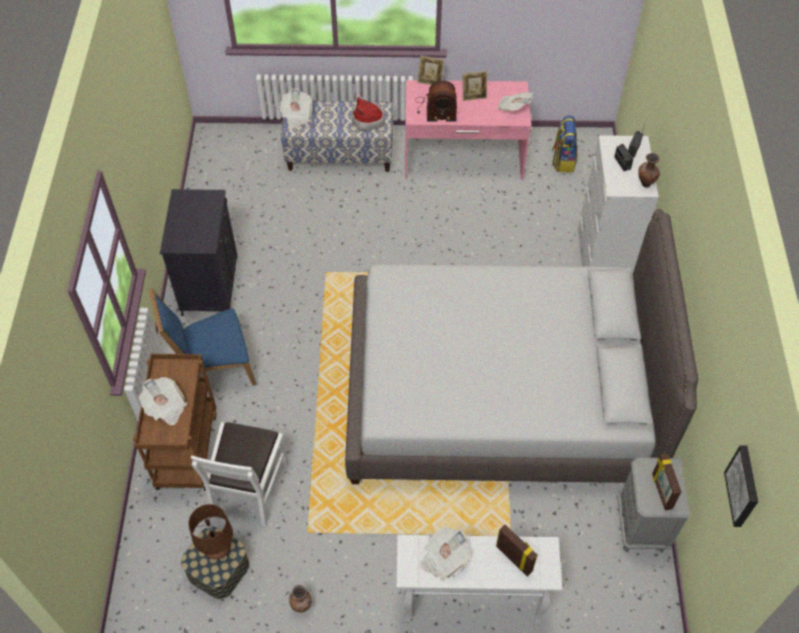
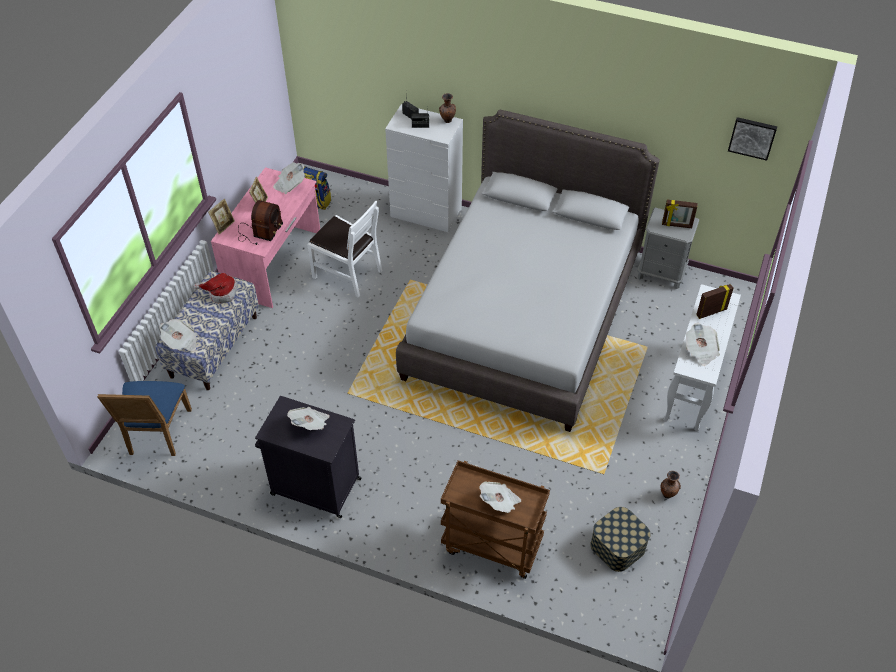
camera: 70 degrees left, 5 degrees down
(198, 222) = (310, 424): none -> newspaper
(214, 369) = (414, 504): blue chair -> blue chair (157, 435)
(218, 549) = (616, 526): brown table lamp -> none
(249, 488) = (548, 506): white chair -> white chair (347, 273)

